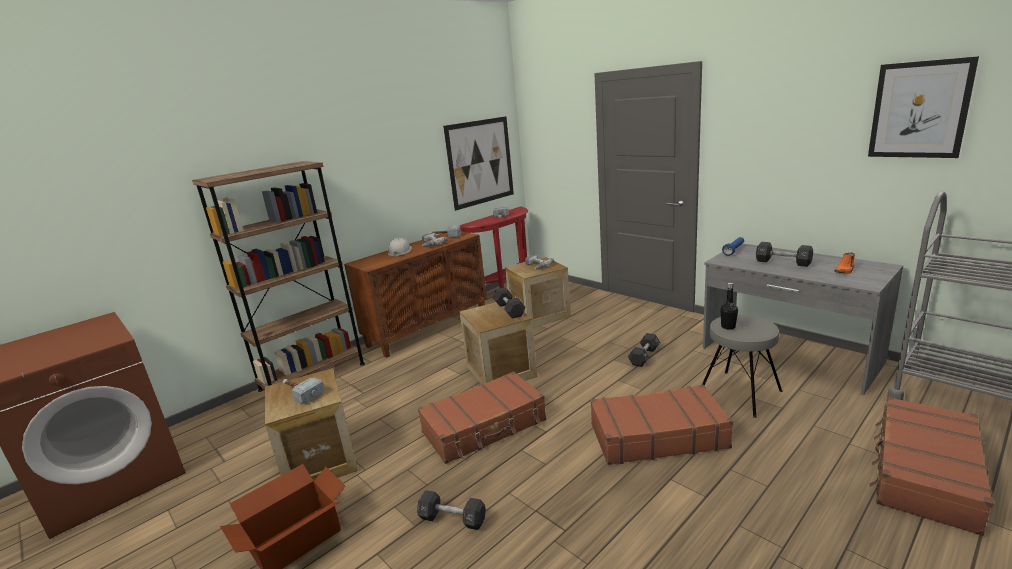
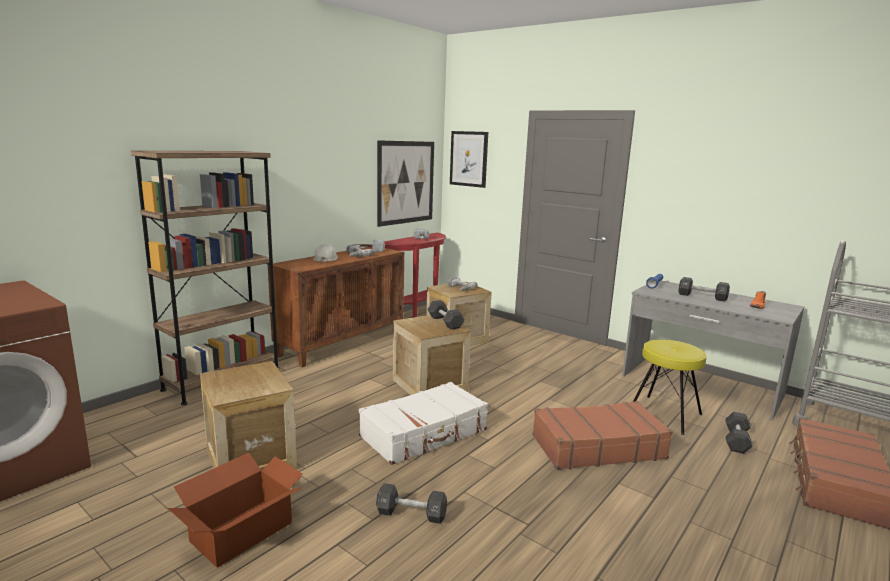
camera: 10 degrees left, 5 degrees down
(300, 393) = (244, 380): hammer -> none
(485, 427) = (424, 433): brown suitcase -> white suitcase
(644, 356) = (569, 380): black dumbbell -> black dumbbell (736, 440)
(728, 327) = (661, 348): black bottle -> none
(738, 393) = (663, 414): grey stool -> yellow stool
(919, 110) = (823, 171): picture -> picture (469, 159)

